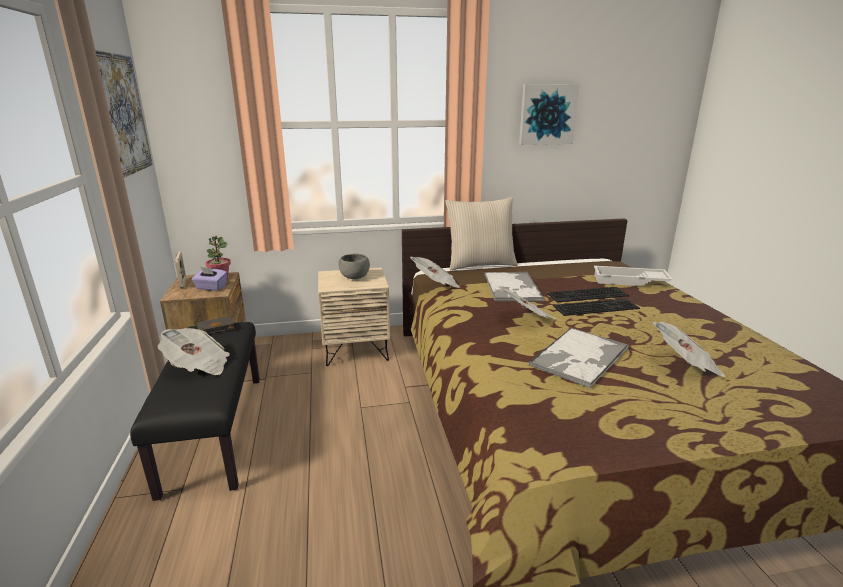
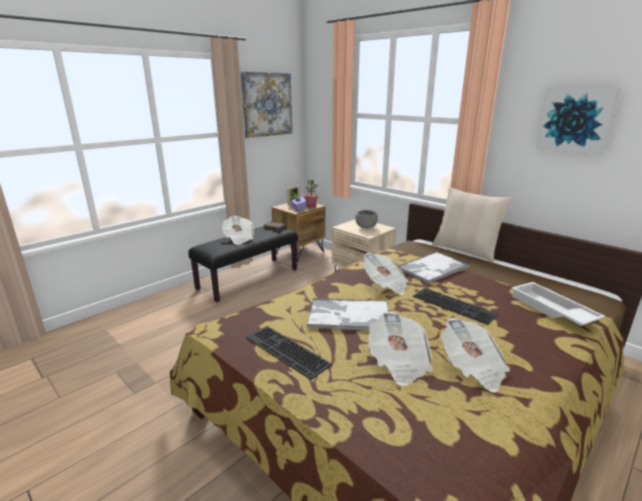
camera: 55 degrees right, 0 degrees up
(435, 284) = (391, 246): newspaper -> newspaper (472, 368)
(587, 295) = (473, 297): keyboard -> keyboard (284, 351)

